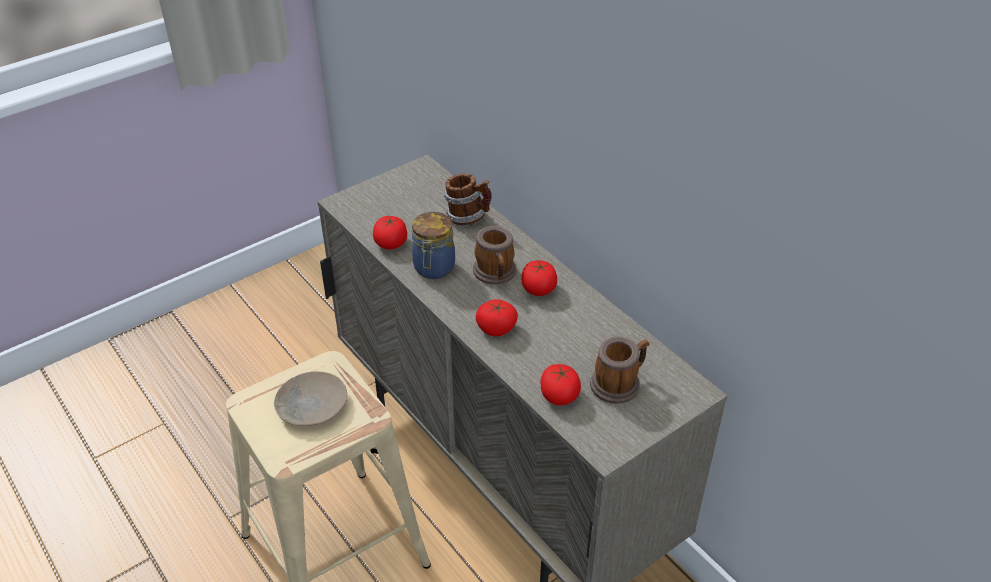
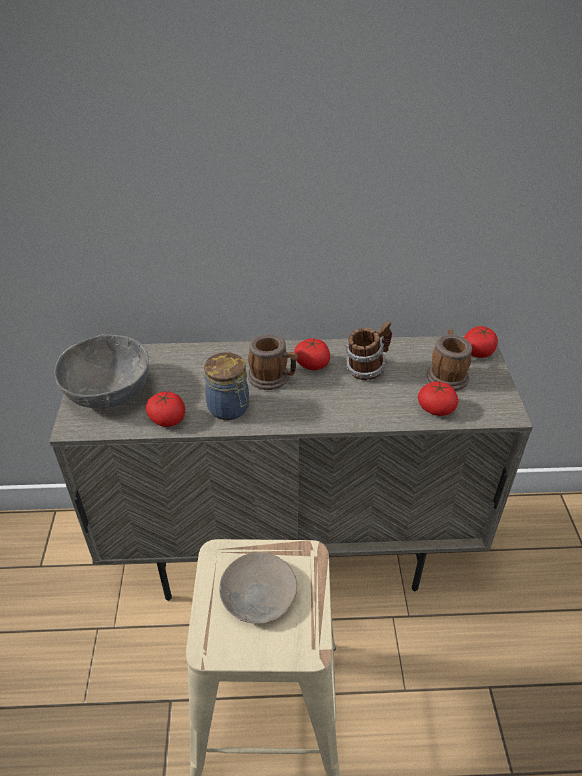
camera: 55 degrees left, 0 degrees up
(392, 197) = (109, 391): none -> grey bowl
(468, 217) = (189, 360): mug -> mug (367, 368)
(496, 328) = (335, 407): tomato -> tomato (478, 351)

